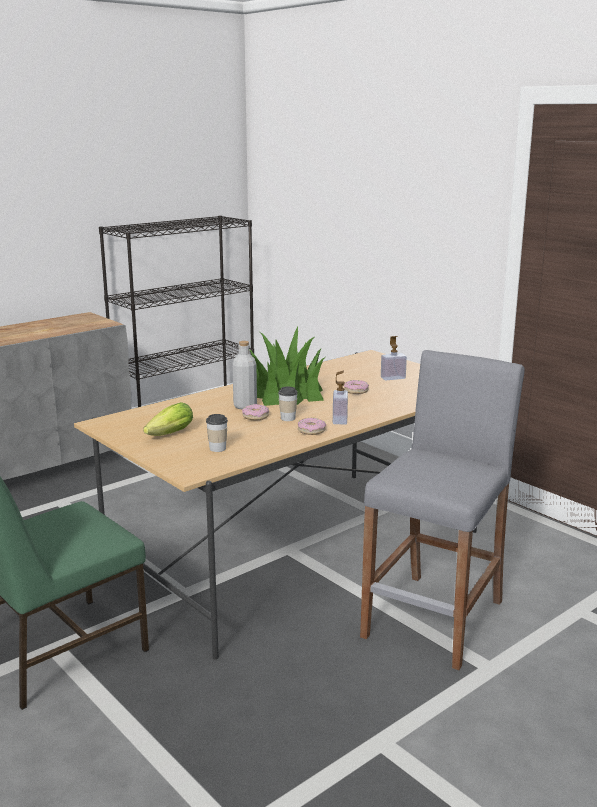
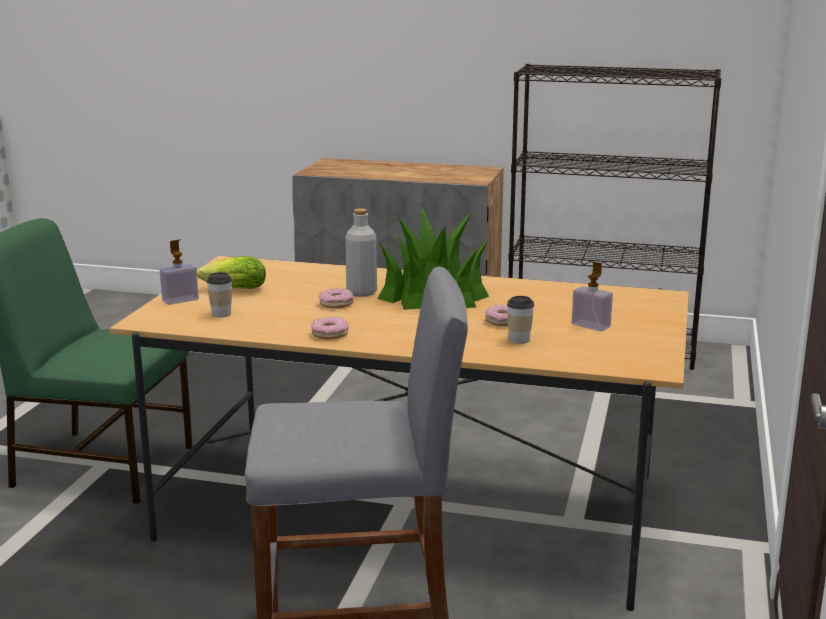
camera: 55 degrees right, 0 degrees up
(288, 418) = (353, 316): cup -> cup (519, 340)
(340, 420) = (385, 337): soap dispenser -> soap dispenser (180, 300)

